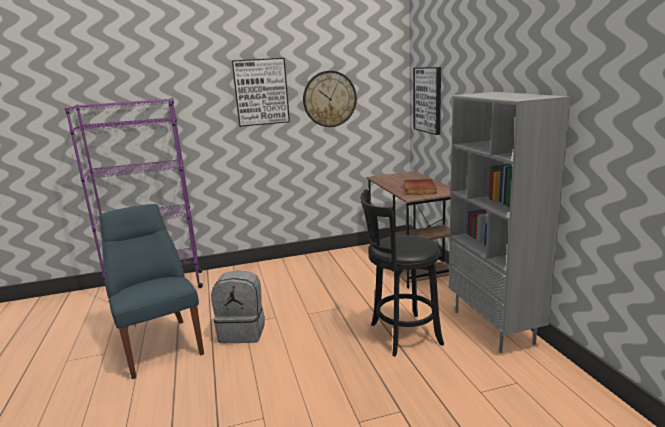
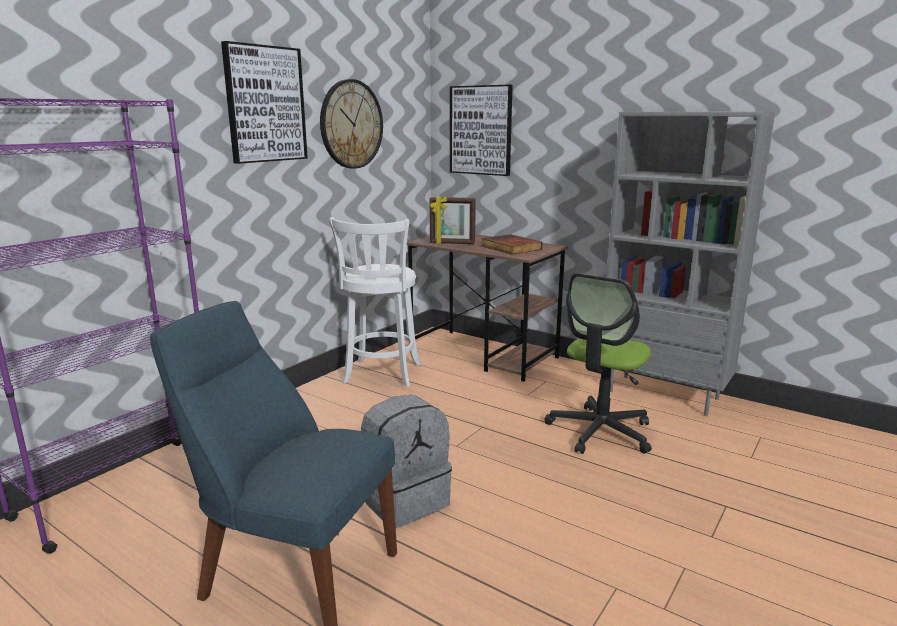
camera: 40 degrees left, 0 degrees up
(332, 261) = (381, 375): none -> white stool
(390, 181) = (452, 243): none -> picture frame
(402, 335) = (600, 431): black stool -> office chair

